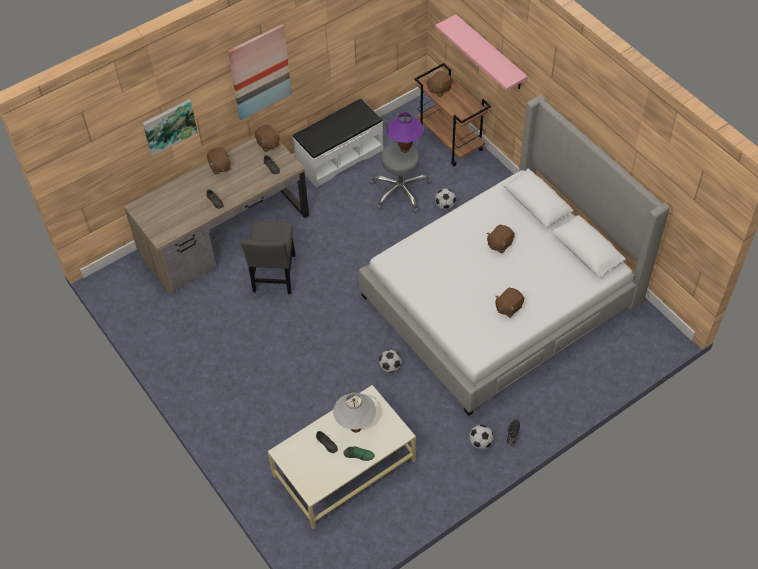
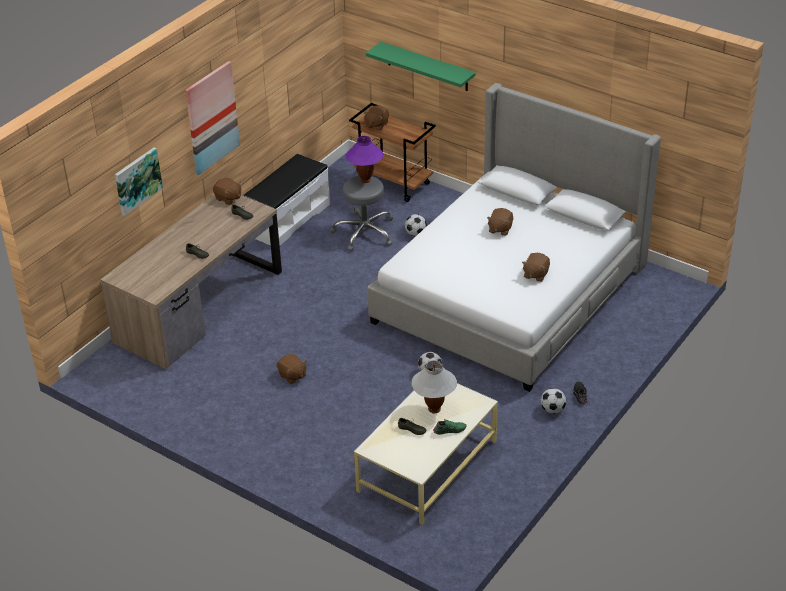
camera: 20 degrees left, 15 degrees down
(220, 166) = (187, 226): brown plush toy -> brown plush toy (292, 376)
(274, 276) = (271, 328): grey chair -> none
(490, 53) = (427, 67): pink shelf -> green shelf

